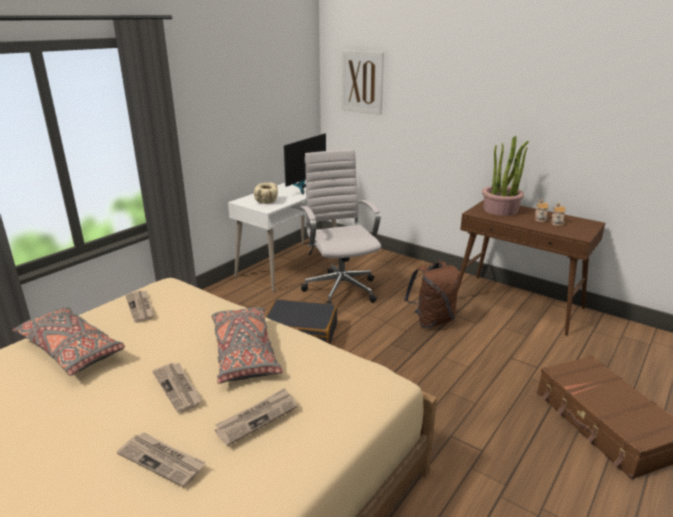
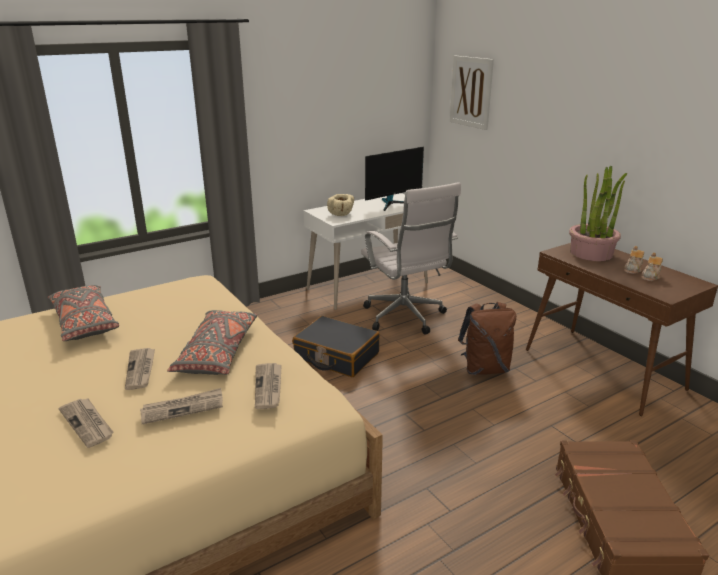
camera: 20 degrees right, 0 degrees up
(141, 307) = (163, 297): newspaper -> newspaper (269, 387)
(340, 288) = (405, 318): white office chair -> white office chair turned 150 degrees clockwise

